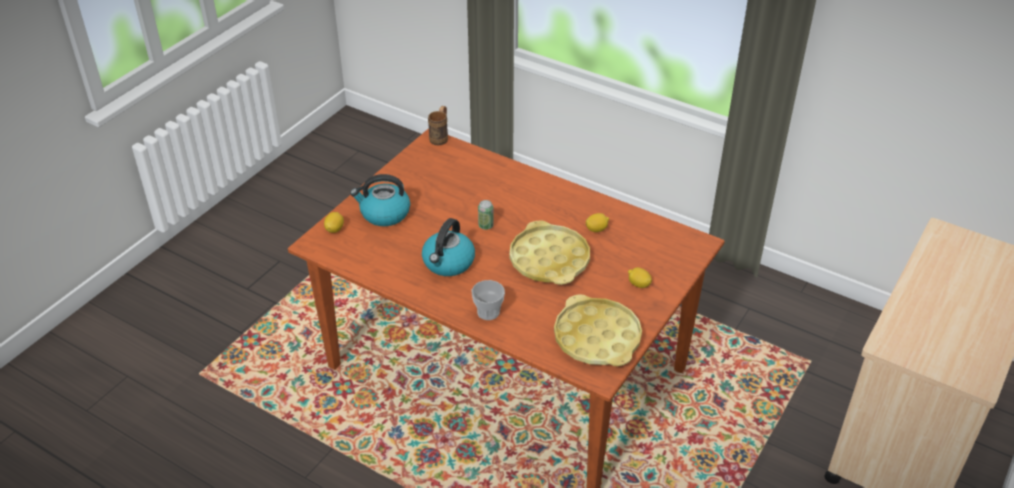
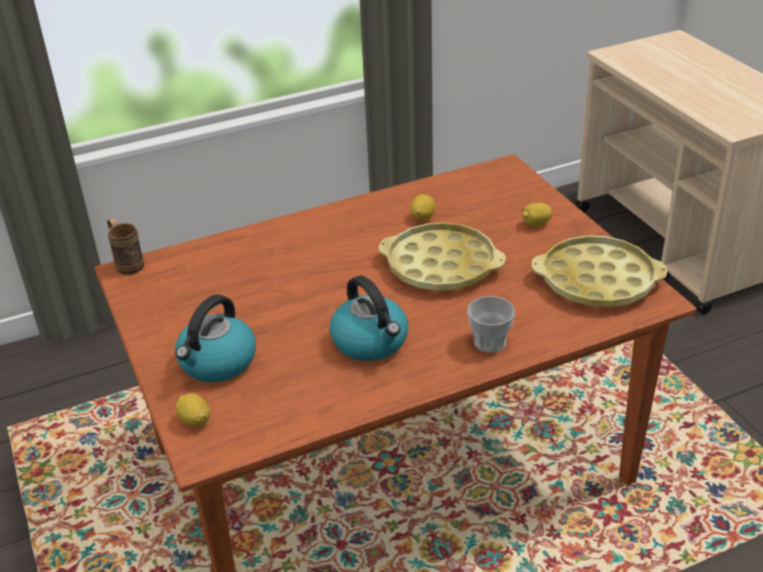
camera: 55 degrees left, 5 degrees down
(486, 226) = (334, 289): can -> none

